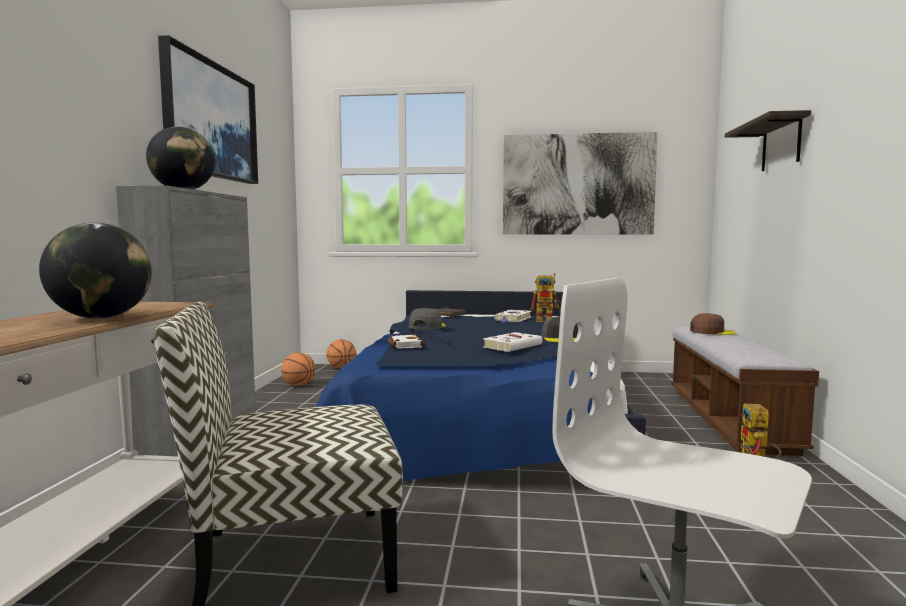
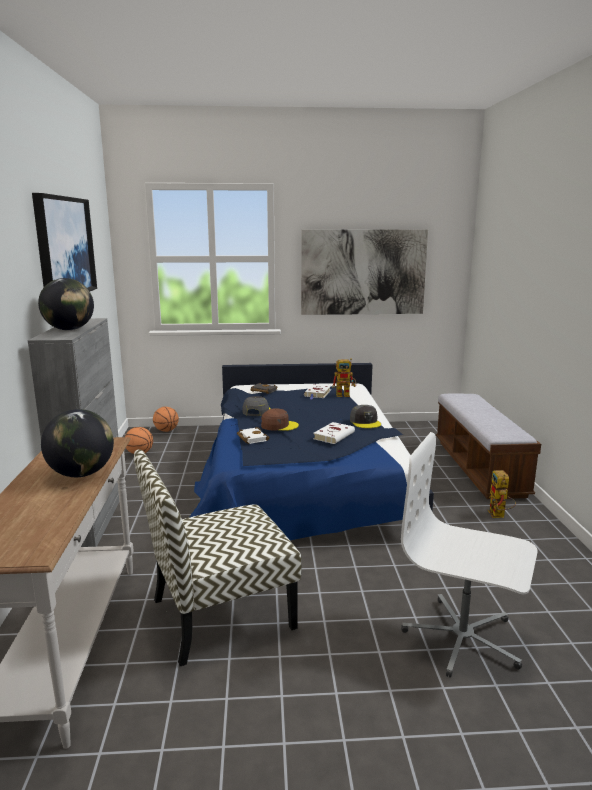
camera: 10 degrees left, 10 degrees up
(711, 332) = (468, 401): brown cap -> brown cap (279, 425)
(781, 144) = (524, 268): shelf -> none

